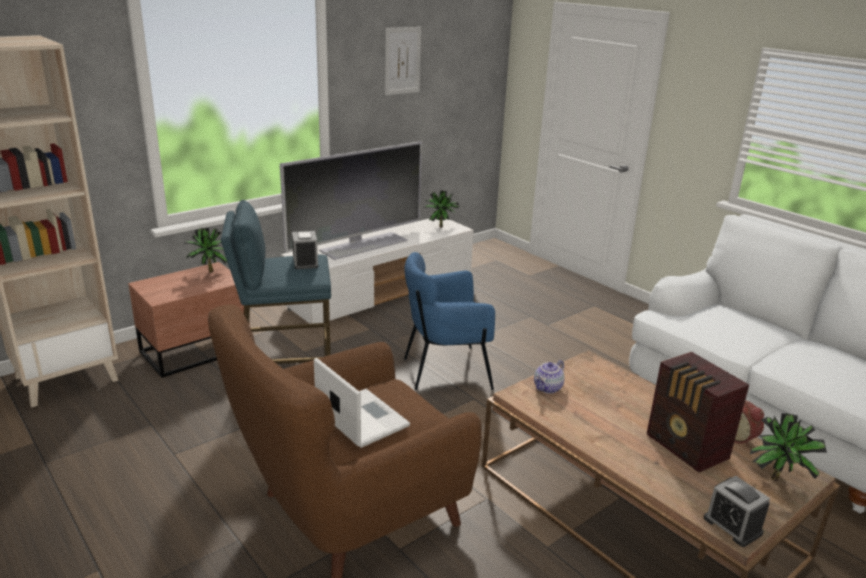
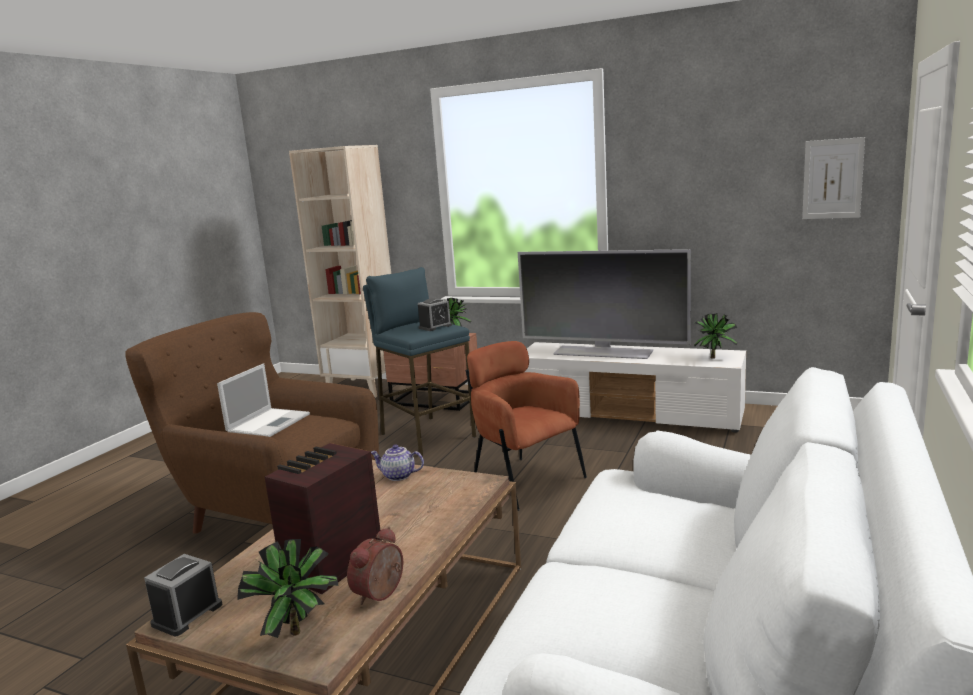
camera: 65 degrees right, 10 degrees down
(402, 60) = (704, 160): picture -> picture (832, 179)
(446, 370) = (524, 481): blue armchair -> brown armchair

